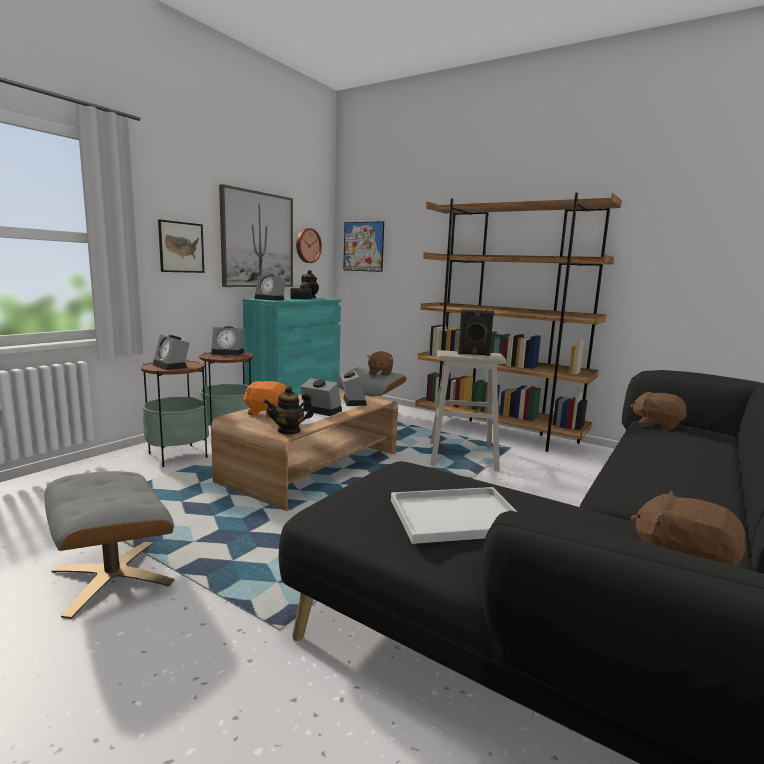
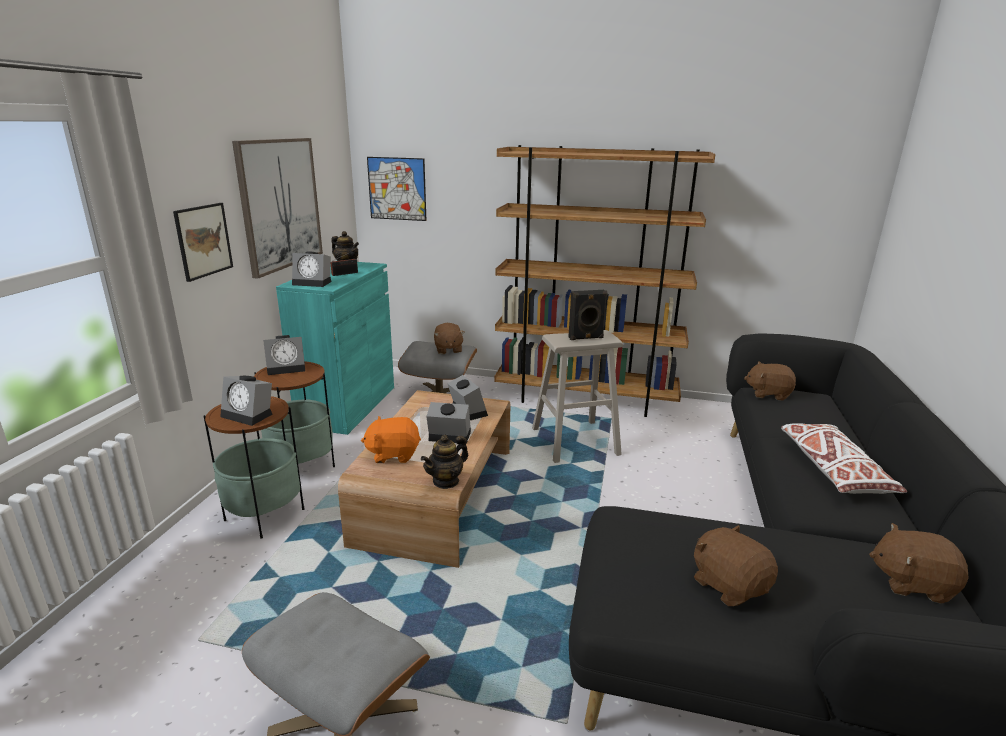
camera: 20 degrees left, 10 degrees up
(307, 245) = (329, 195): wall clock -> none
(454, 517) = (729, 585): white tray -> brown plush toy
(676, 476) = (833, 469): none -> white pillow

